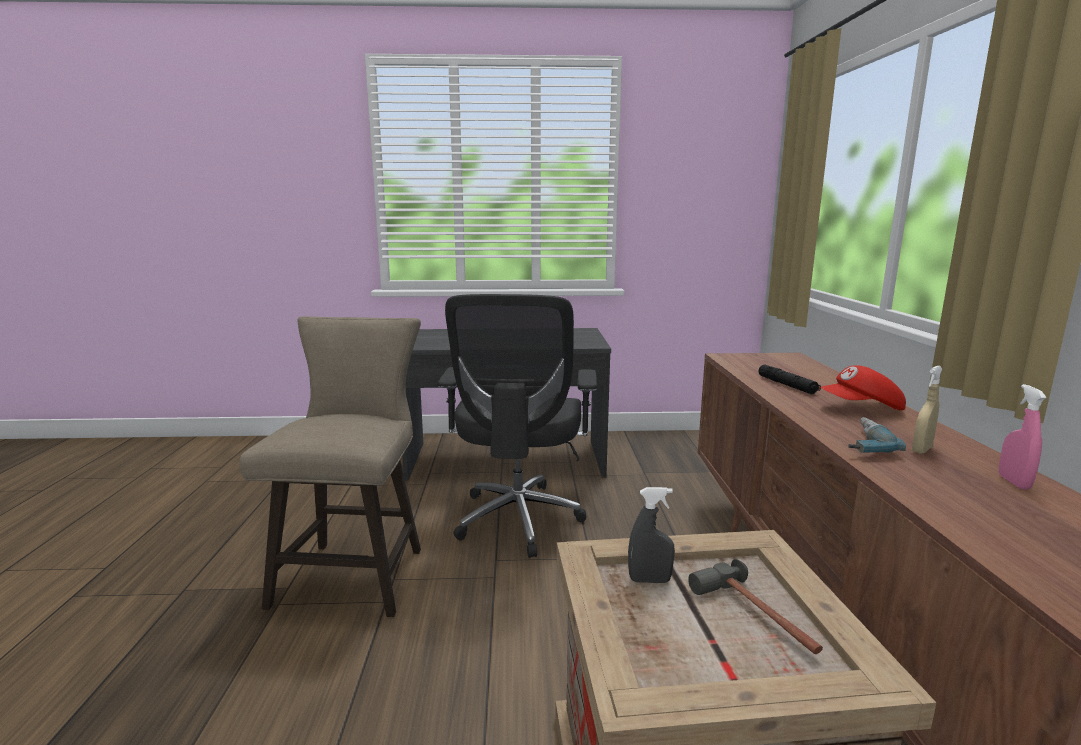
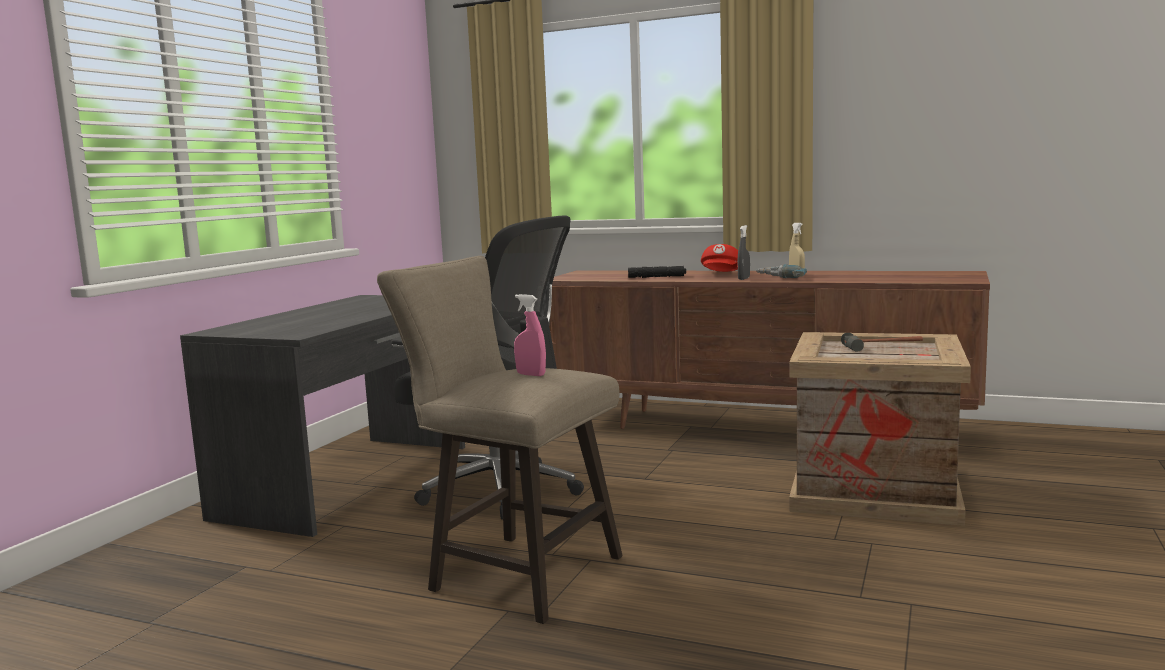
camera: 65 degrees left, 5 degrees down
(649, 580) = (839, 356): grey spray bottle -> grey spray bottle (744, 278)
(1013, 482) = (846, 273): pink spray bottle -> pink spray bottle (531, 374)

